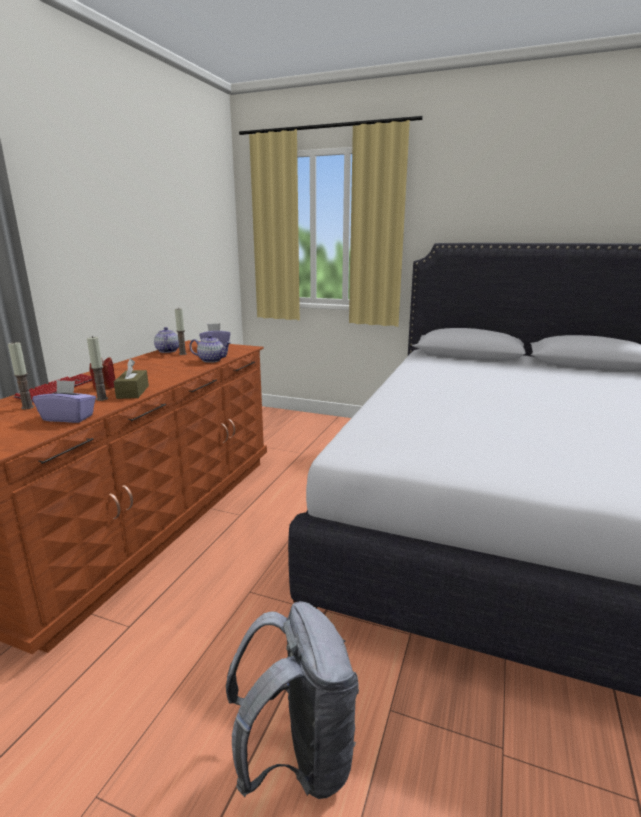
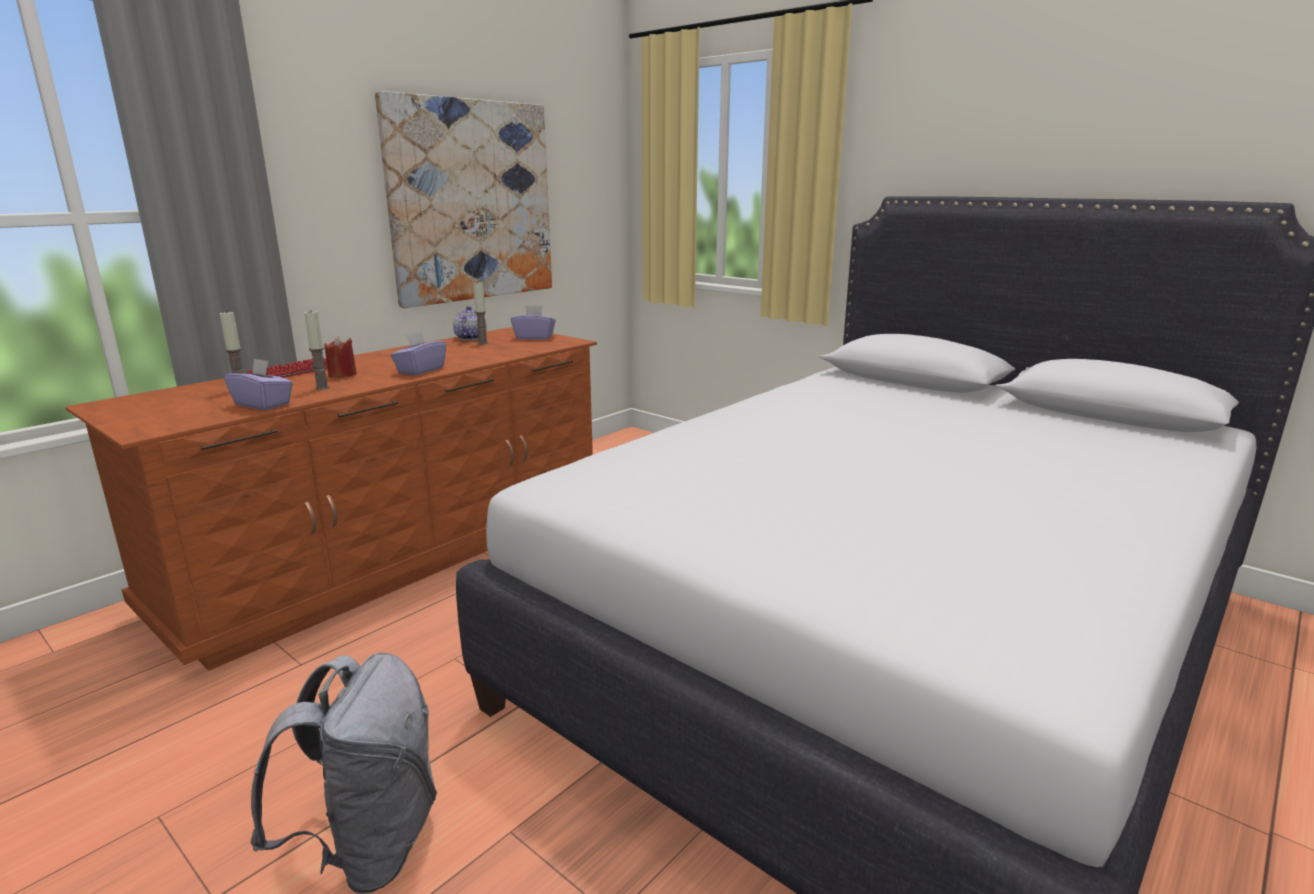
camera: 20 degrees right, 0 degrees up
(133, 392) = (363, 383): brown tissue box -> none
(150, 249) = (471, 201): none -> picture
(165, 377) = (420, 370): none -> purple tissue box
(212, 360) = (505, 354): teapot -> none

